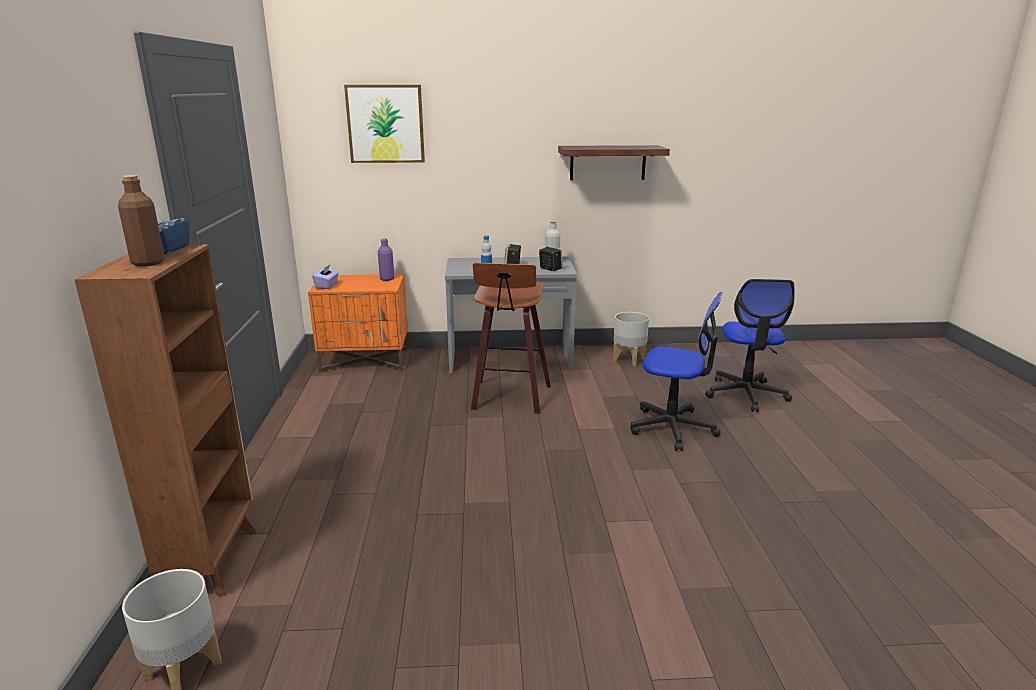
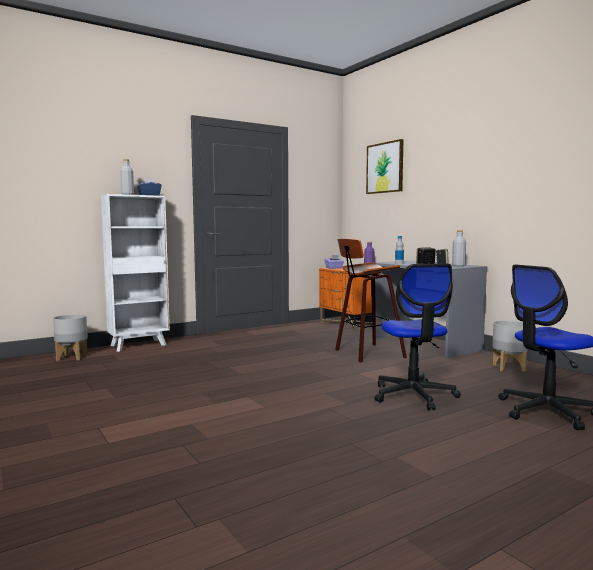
camera: 60 degrees right, 15 degrees down
(148, 263) = (127, 194): brown bottle -> grey bottle
(212, 560) = (139, 345): brown bookcase -> white bookcase
(607, 162) = (522, 182): shelf -> none

